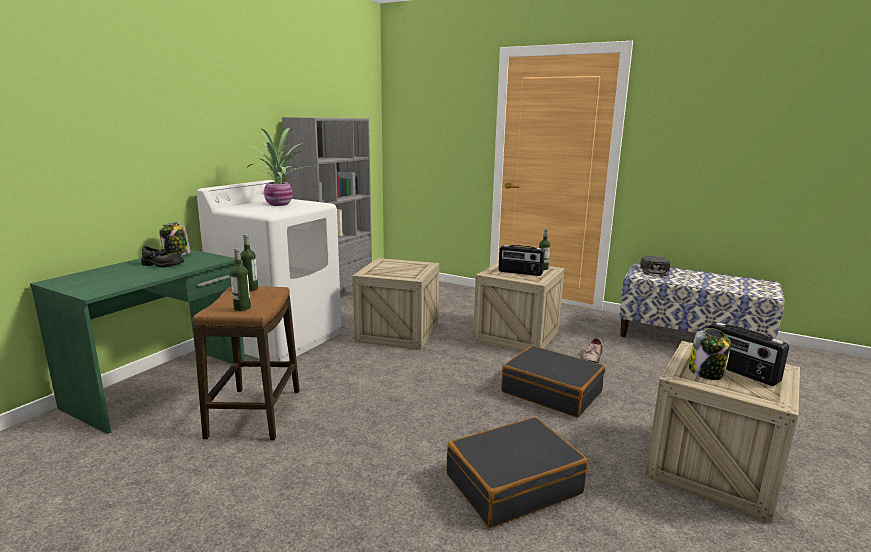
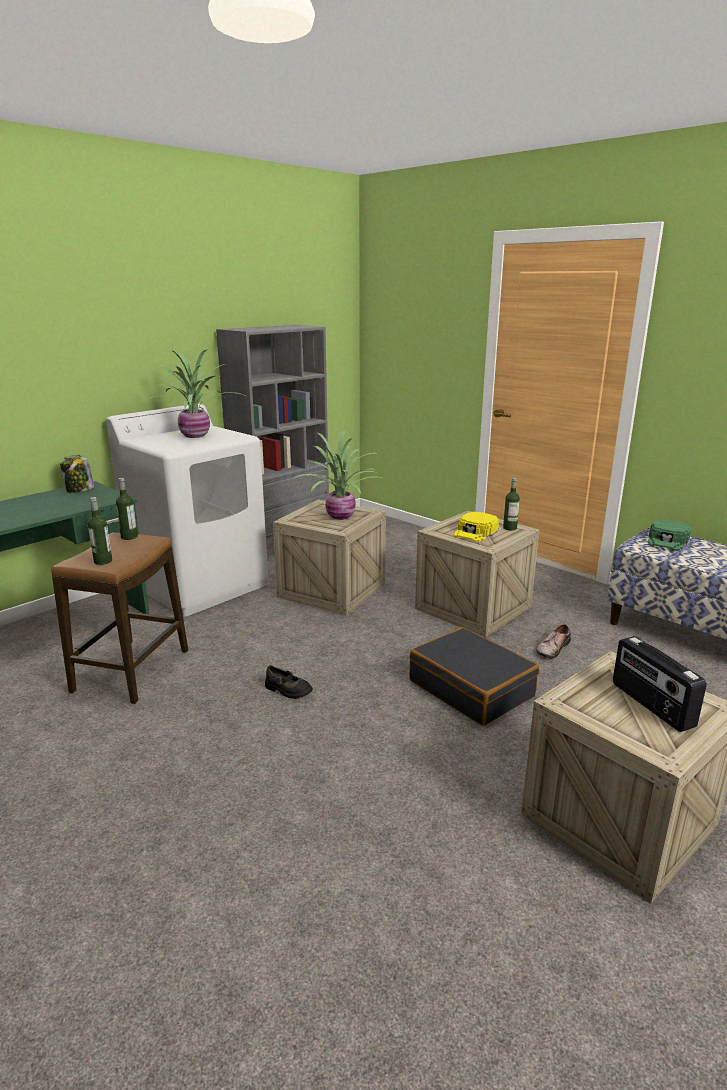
camera: 15 degrees right, 5 degrees up
(162, 265) = (56, 502): black shoe -> black shoe (287, 690)
(406, 268) = (341, 516): none -> potted plant
(513, 484) = (357, 795): black suitcase -> none
(520, 272) = (475, 532): radio -> yellow cap
(655, 270) = (668, 540): black cap -> green cap
(706, 373) = (604, 701): jar -> none

